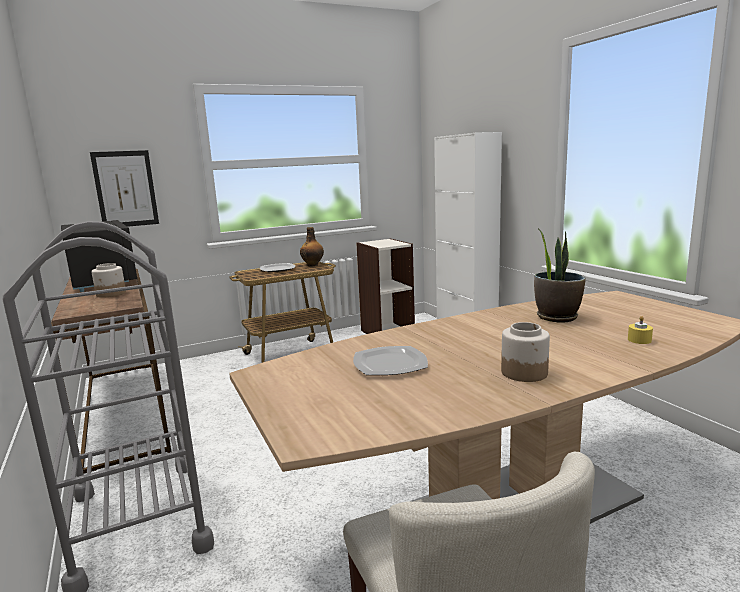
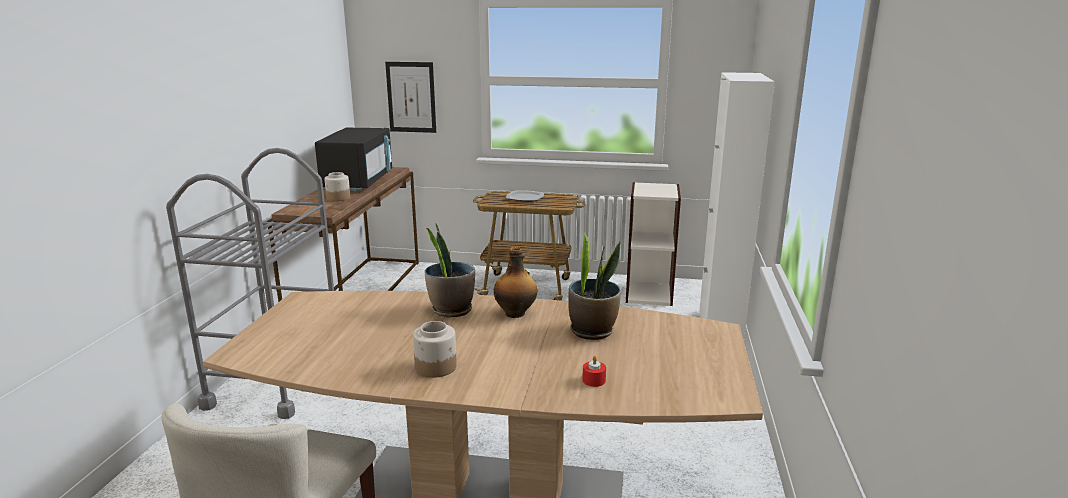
camera: 35 degrees right, 5 degrees up
(313, 265) = (564, 200): bottle -> bottle (516, 313)
(389, 364) = (378, 323): plate -> none
(426, 337) = (451, 310): none -> potted plant
(639, 340) = (594, 380): yellow candle -> red candle

